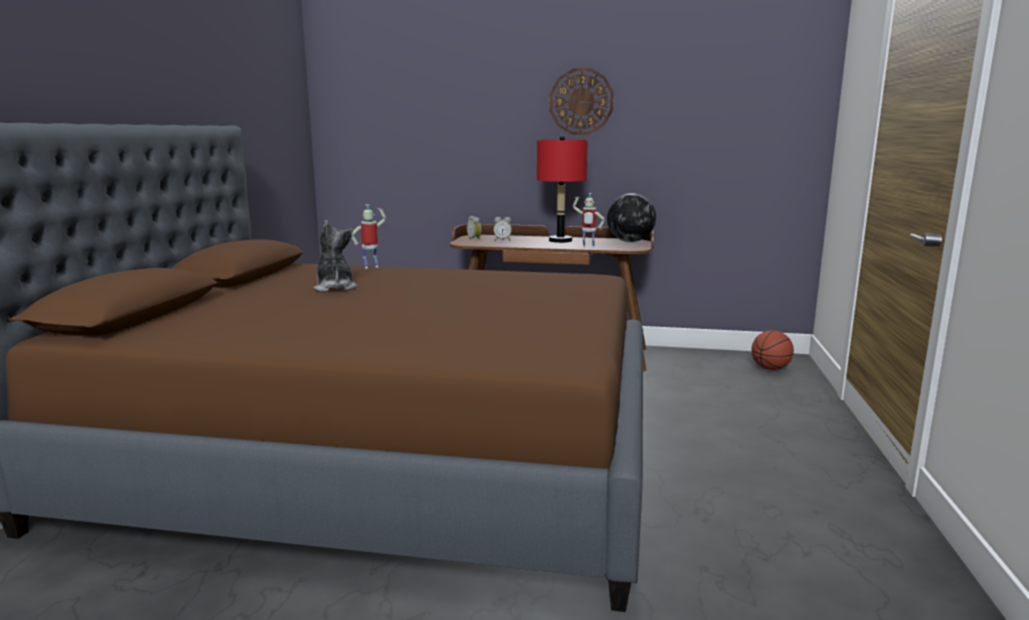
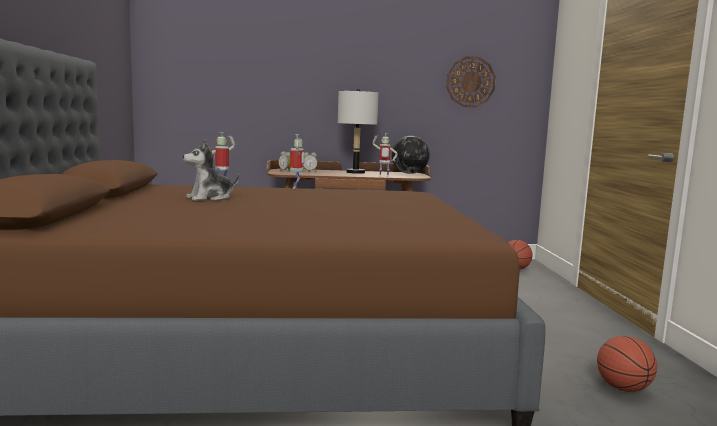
camera: 15 degrees left, 5 degrees down
(334, 287) = (210, 198): plush toy -> plush toy turned 90 degrees counterclockwise
(455, 269) = (296, 187): none -> toy robot
(560, 240) = (355, 172): red table lamp -> grey table lamp
(581, 101) = (368, 64): wall clock -> wall clock (470, 82)
(803, 559) = (623, 388): none -> basketball

